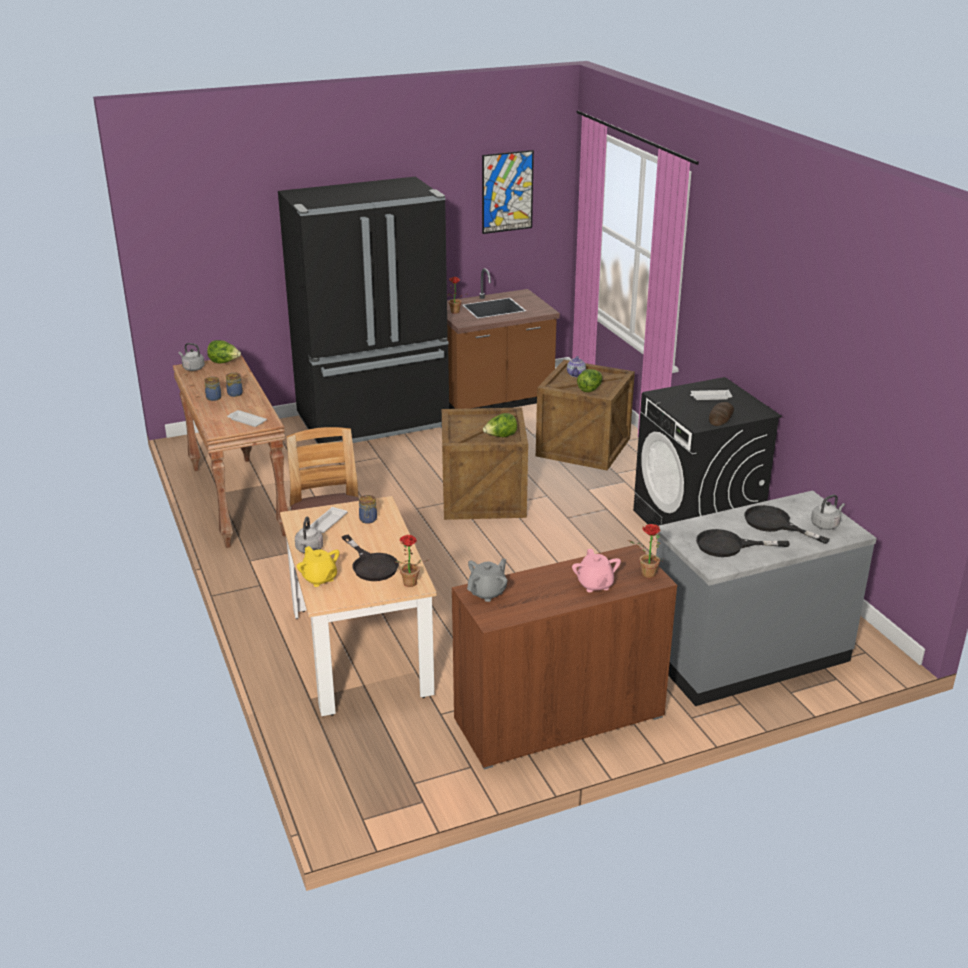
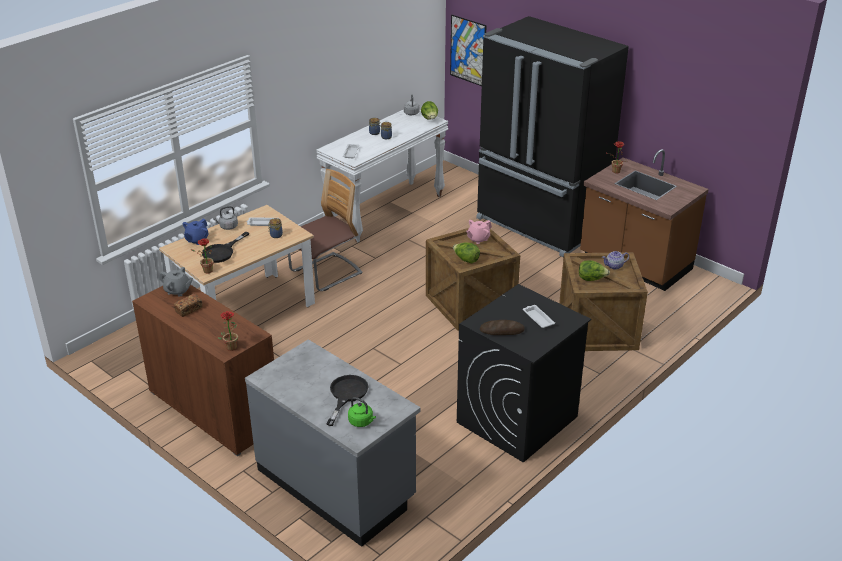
camera: 65 degrees right, 5 degrees up
(236, 501) = (385, 211): brown console table -> white console table
(319, 579) = (196, 240): yellow teapot -> blue teapot
(507, 192) = (708, 93): picture -> picture (468, 50)
(541, 591) = (189, 310): none -> bread
(595, 585) = (206, 328): pink teapot -> pink teapot (478, 239)
(729, 546) = (298, 378): black frying pan -> none
(826, 524) = (362, 422): grey kettle -> green kettle

